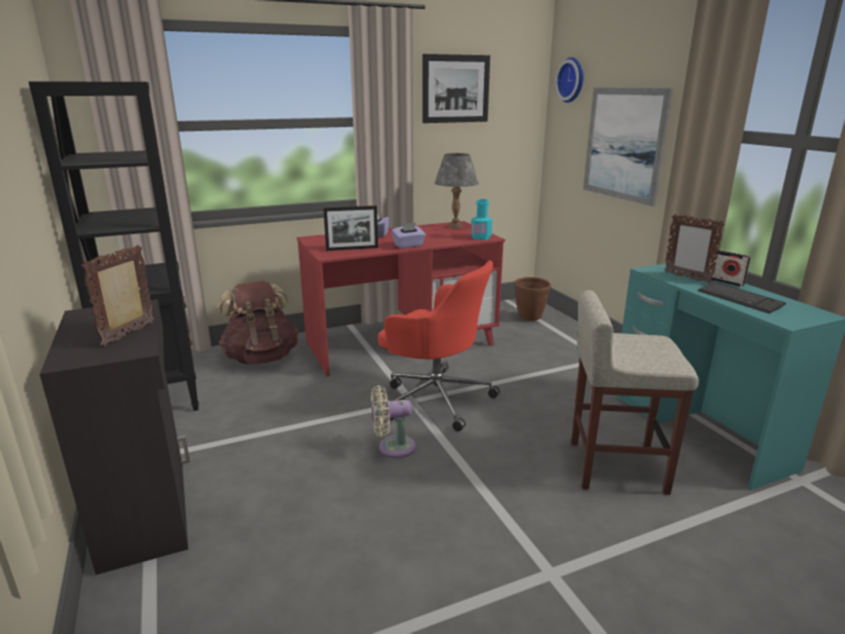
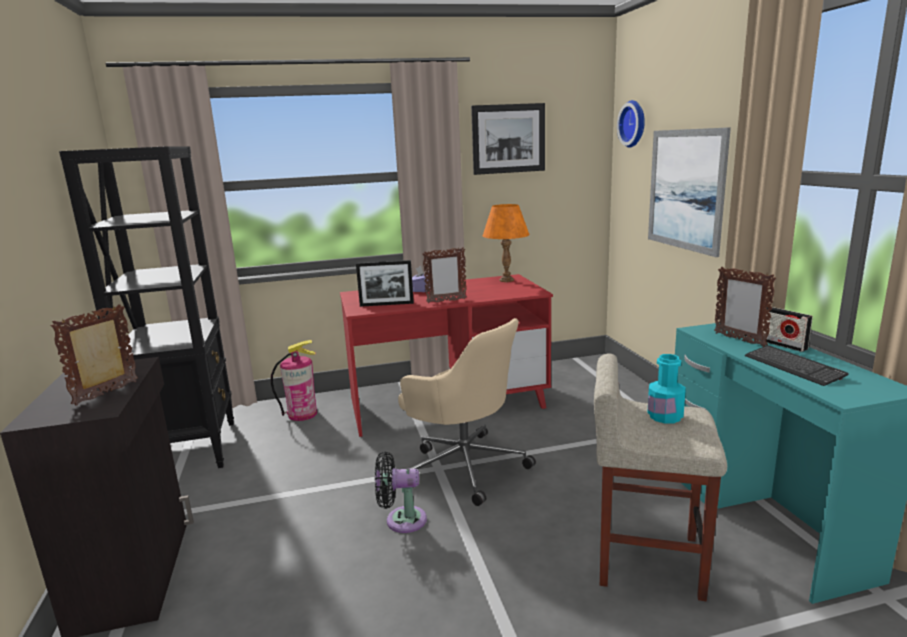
camera: 10 degrees right, 5 degrees down
(261, 357) = (302, 414): brown backpack -> fire extinguisher
(393, 447) = (401, 520): beige fan -> black fan
(408, 245) = (446, 301): purple tissue box -> picture frame
(435, 398) = (464, 466): red office chair -> beige office chair
(455, 226) = (506, 280): grey table lamp -> orange table lamp
(481, 237) = (527, 292): turquoise bottle -> turquoise bottle (665, 416)
(530, 318) = (595, 378): brown planter -> none

